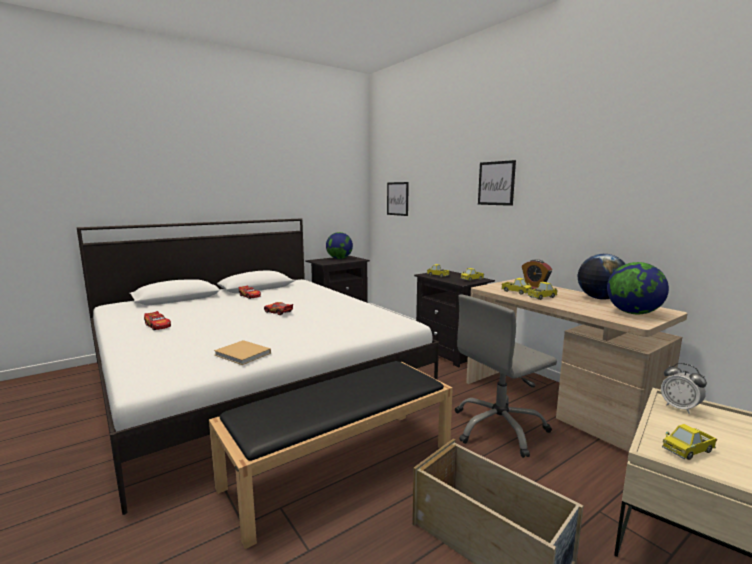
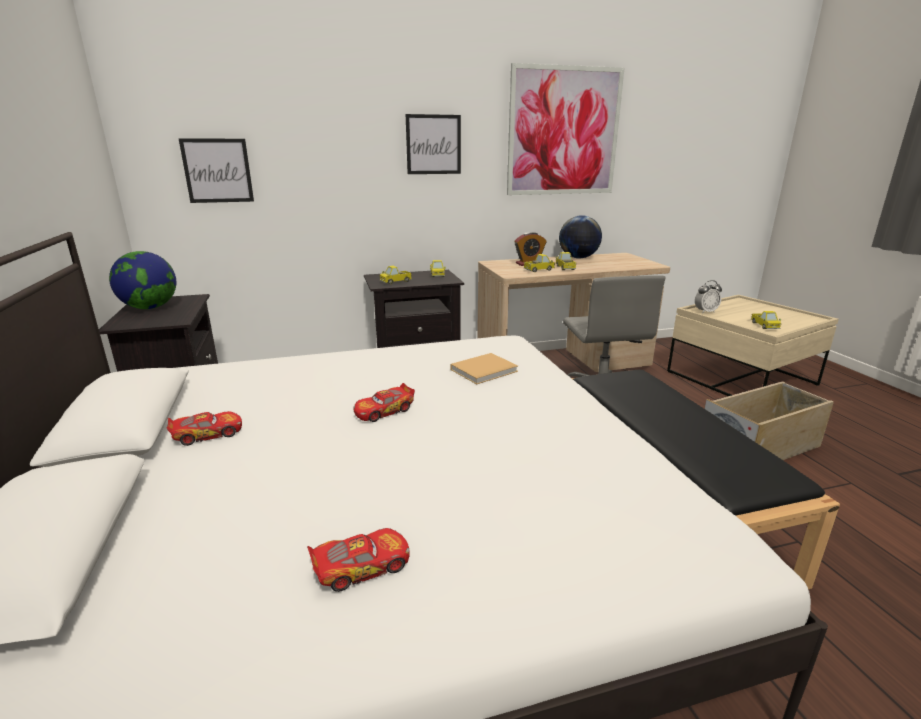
camera: 70 degrees left, 10 degrees up
(243, 354) = (610, 450): beige book -> beige book (485, 370)
(610, 168) = (564, 132): none -> picture
(633, 313) = (627, 260): globe -> none

